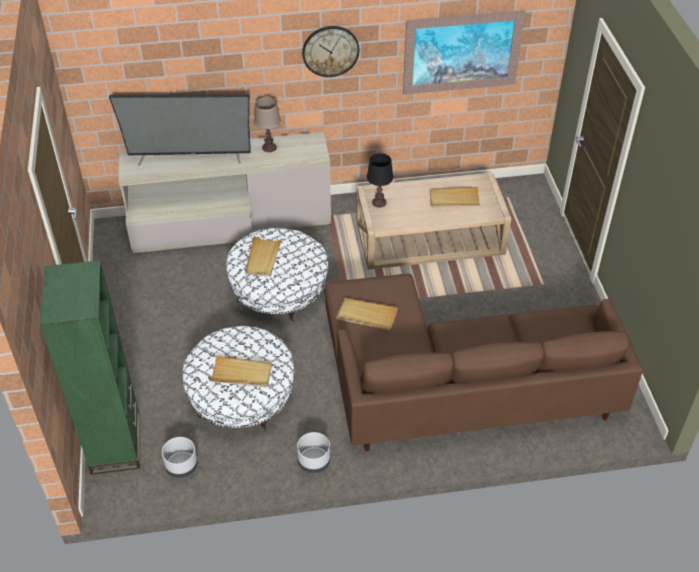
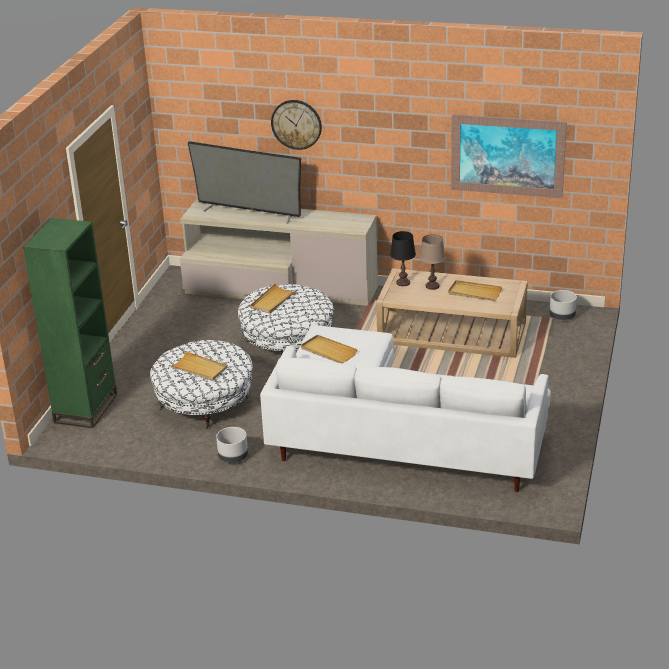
camera: 25 degrees right, 15 degrees down
(181, 467) = (125, 435): grey planter -> grey planter (562, 316)
(269, 147) = (320, 218): brown table lamp -> brown table lamp (432, 286)
(330, 51) = (383, 134): wall clock -> wall clock (296, 124)
(456, 386) = (395, 438): brown sofa -> white sofa

